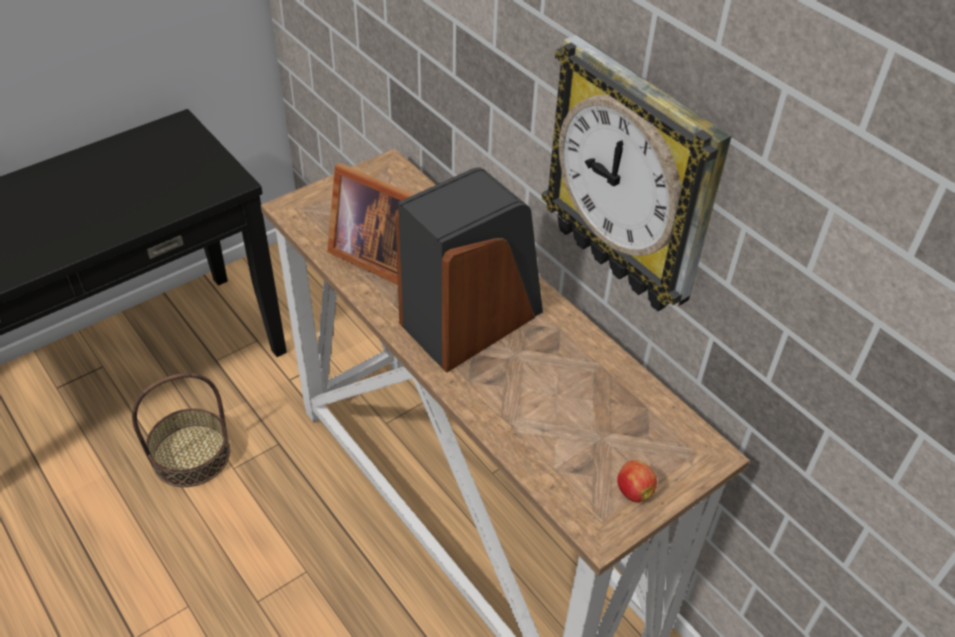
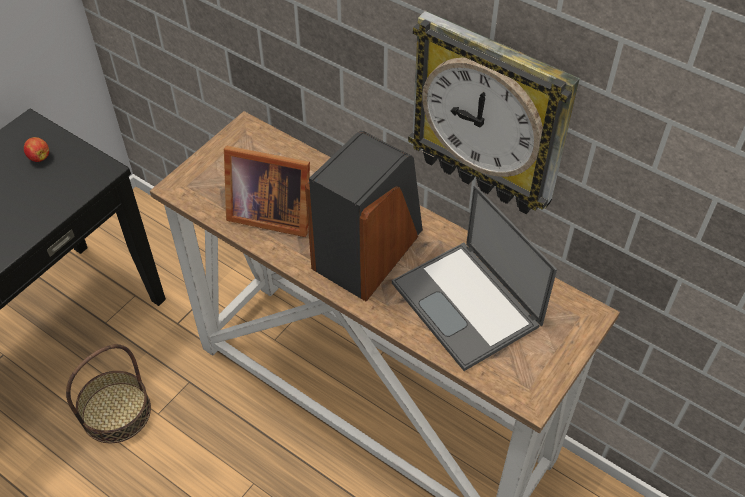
camera: 15 degrees left, 5 degrees up
(564, 406) = (468, 305): none -> laptop
(633, 491) = (544, 360): apple -> apple (39, 157)

